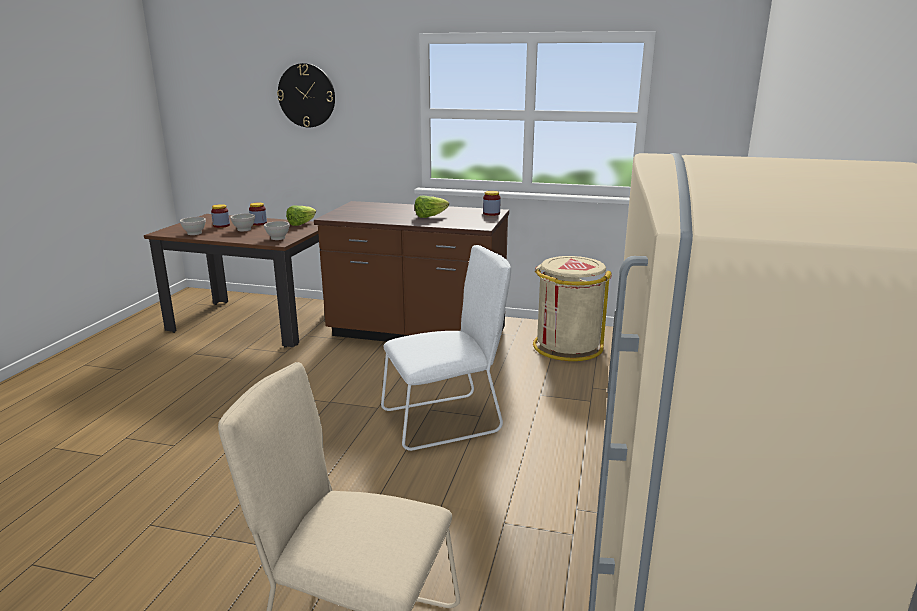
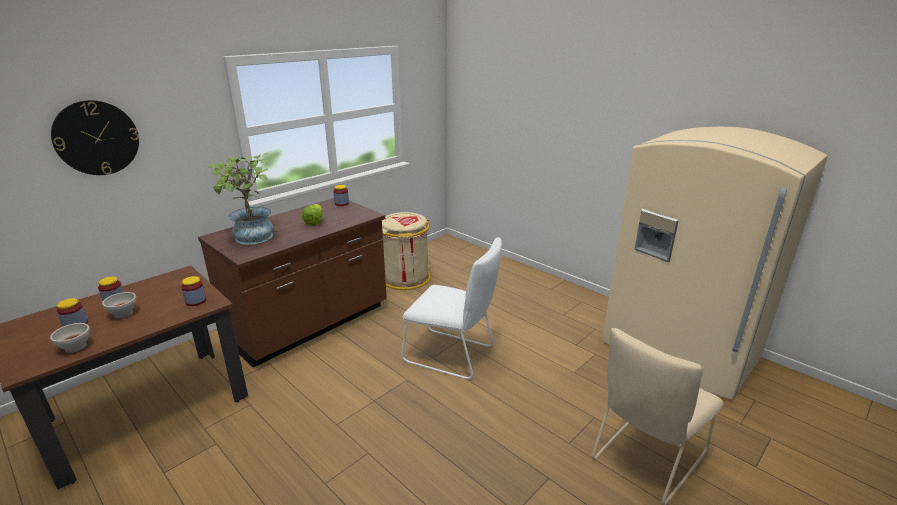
camera: 60 degrees left, 5 degrees up
(277, 238) = (196, 301): white bowl -> jar
(301, 224) = (165, 280): lettuce -> none
(365, 211) = (252, 239): none -> potted plant
(446, 420) = (452, 355): white chair -> white chair turned 105 degrees clockwise

